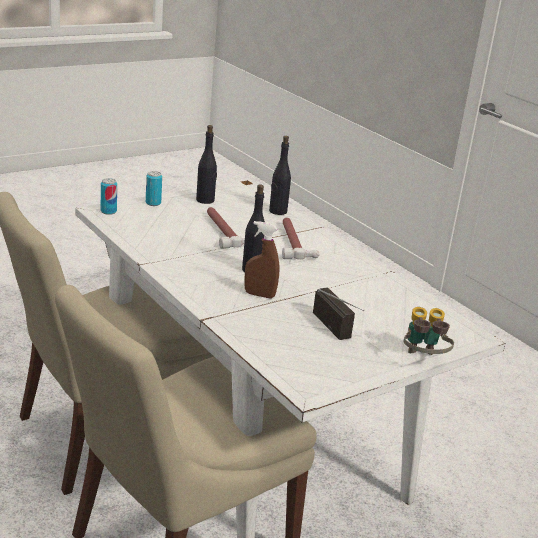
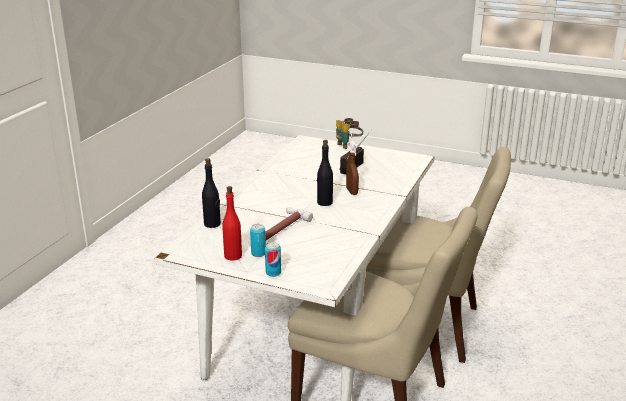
camera: 120 degrees left, 0 degrees up
(108, 211) = (320, 282): can -> can (258, 253)
(205, 200) = (233, 256): black bottle -> red bottle
(293, 242) = (260, 204): hammer -> none

